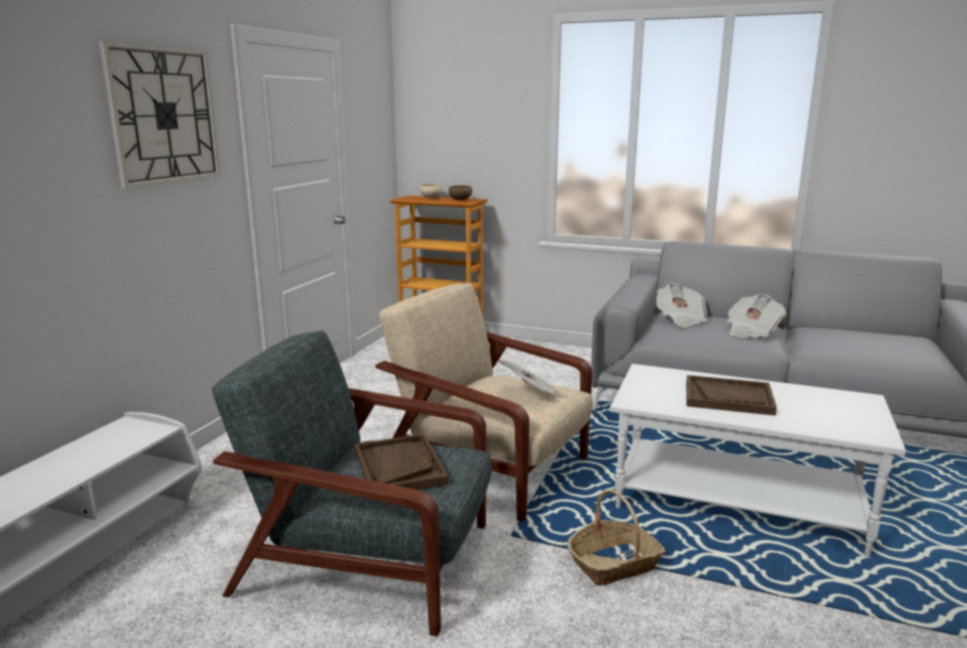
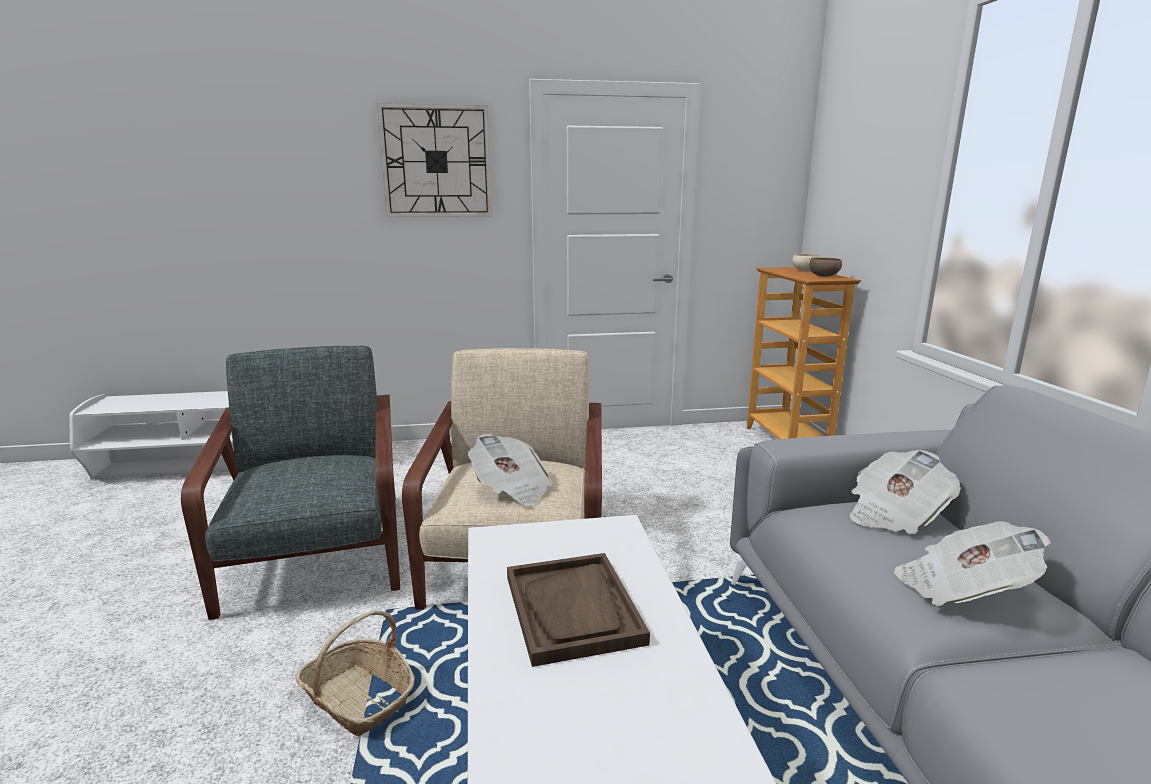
camera: 60 degrees right, 0 degrees up
(399, 467) = (298, 476): brown tray -> none

